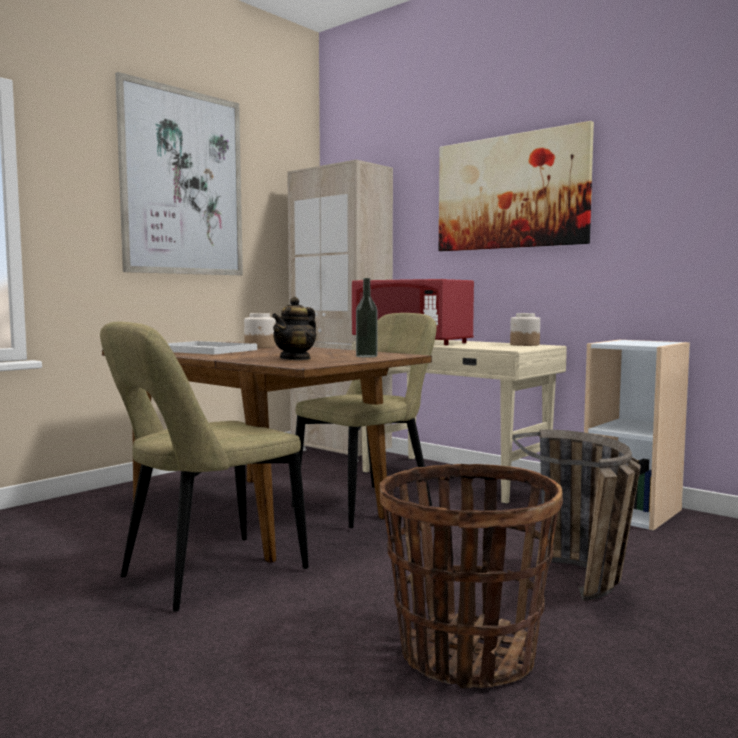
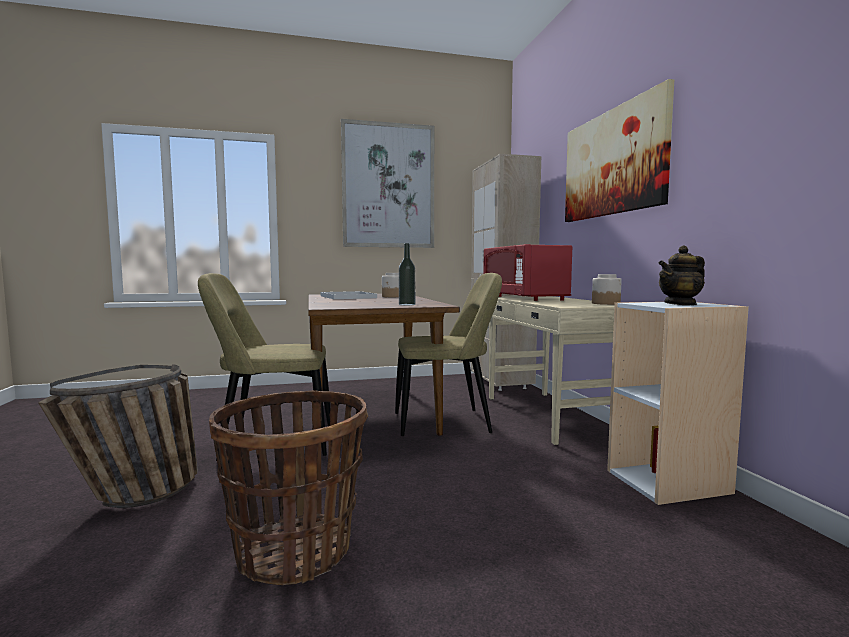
camera: 35 degrees right, 0 degrees up
(295, 359) = (353, 303): teapot -> teapot (680, 304)
(586, 588) = (483, 535): basket -> basket (136, 498)

